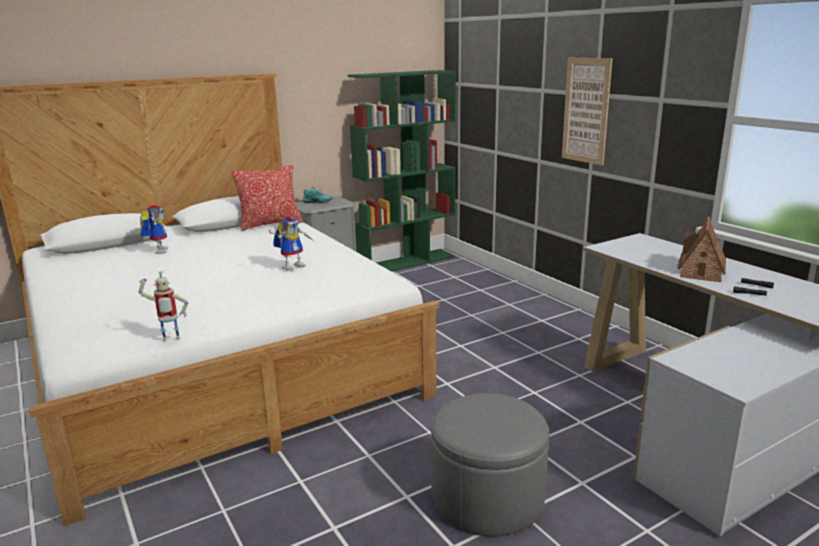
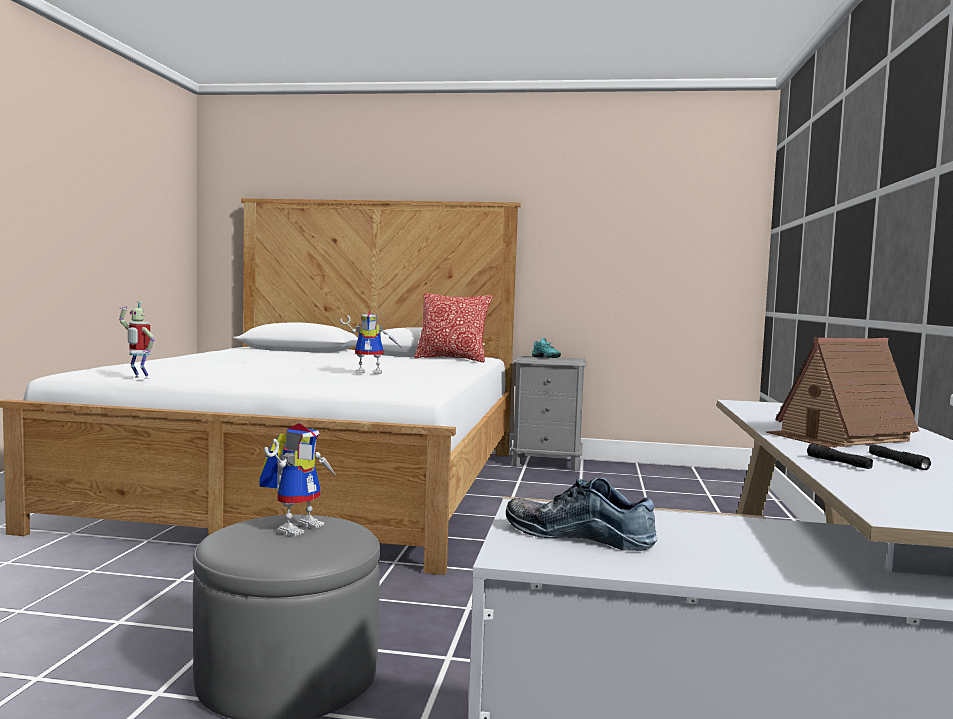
camera: 40 degrees right, 15 degrees down
(158, 251) = (314, 355): toy robot -> toy robot (297, 527)
(407, 262) = (673, 470): green bookcase -> none
(586, 110) = (865, 221): picture -> none
(723, 367) = (580, 534): none -> shoe

